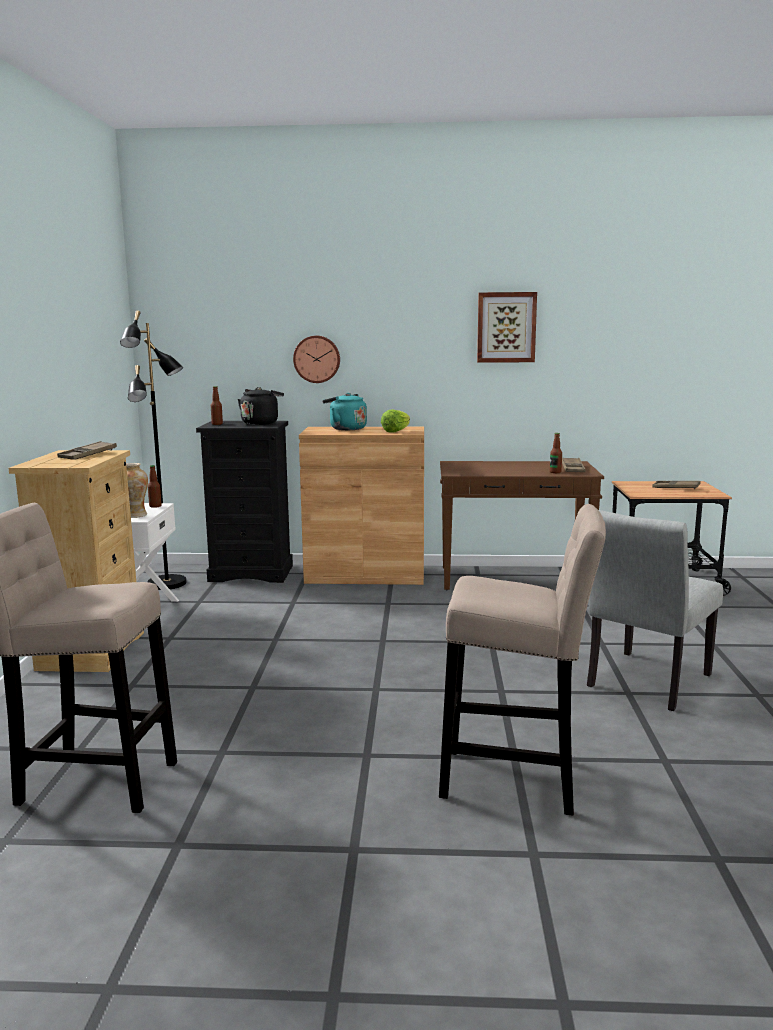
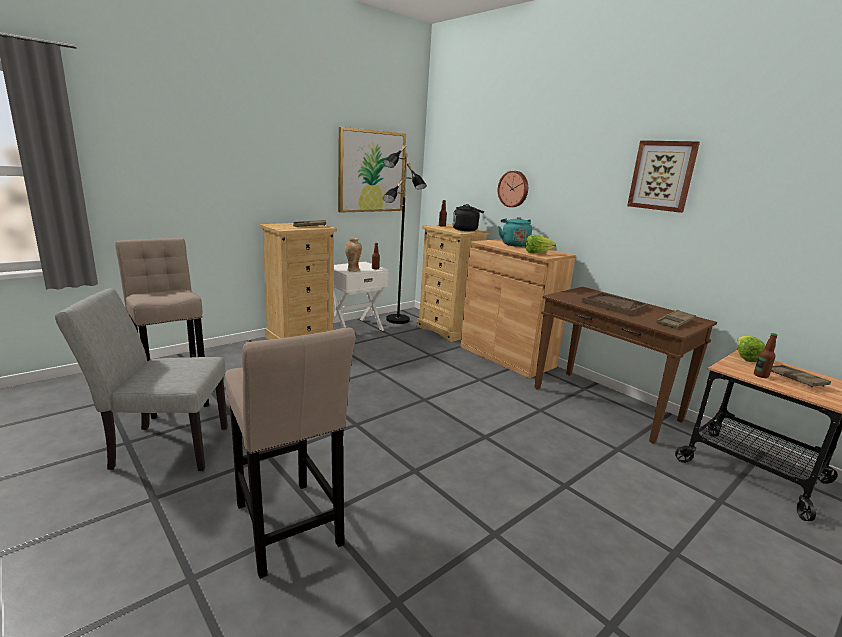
camera: 45 degrees right, 5 degrees up
(95, 357) = (371, 171): none -> picture
(251, 573) = (447, 330): black dresser -> beige dresser
(506, 468) = (614, 305): none -> brown tray
(555, 472) = (646, 320): bottle -> bottle (760, 375)
(628, 484) = (745, 357): none -> lettuce
(644, 684) = (524, 537): grey chair -> grey chair (162, 447)

